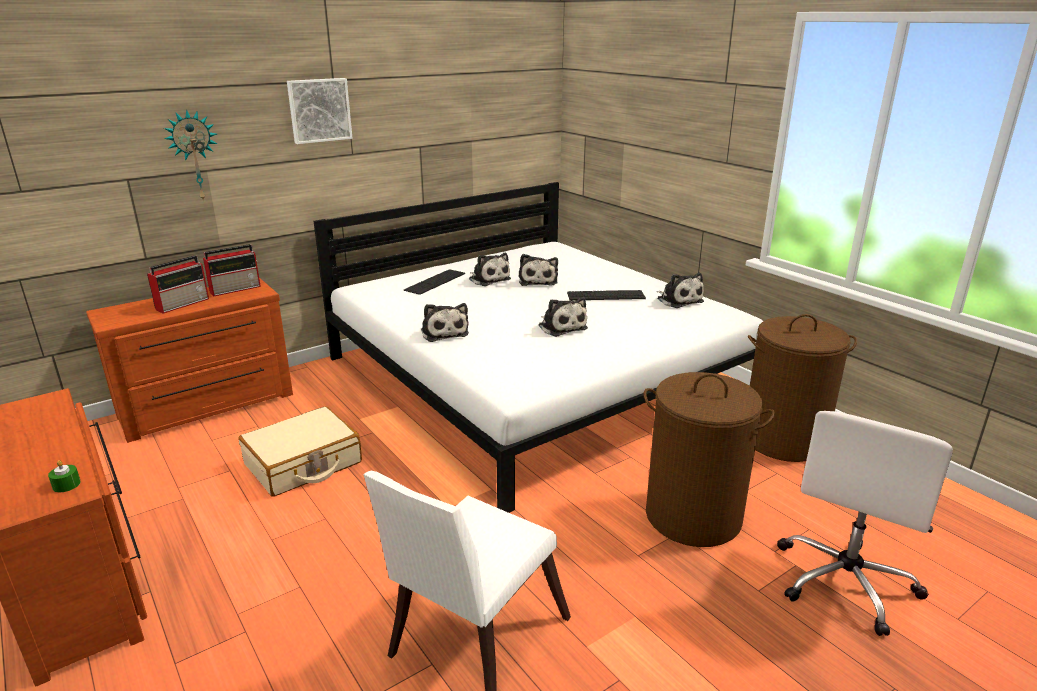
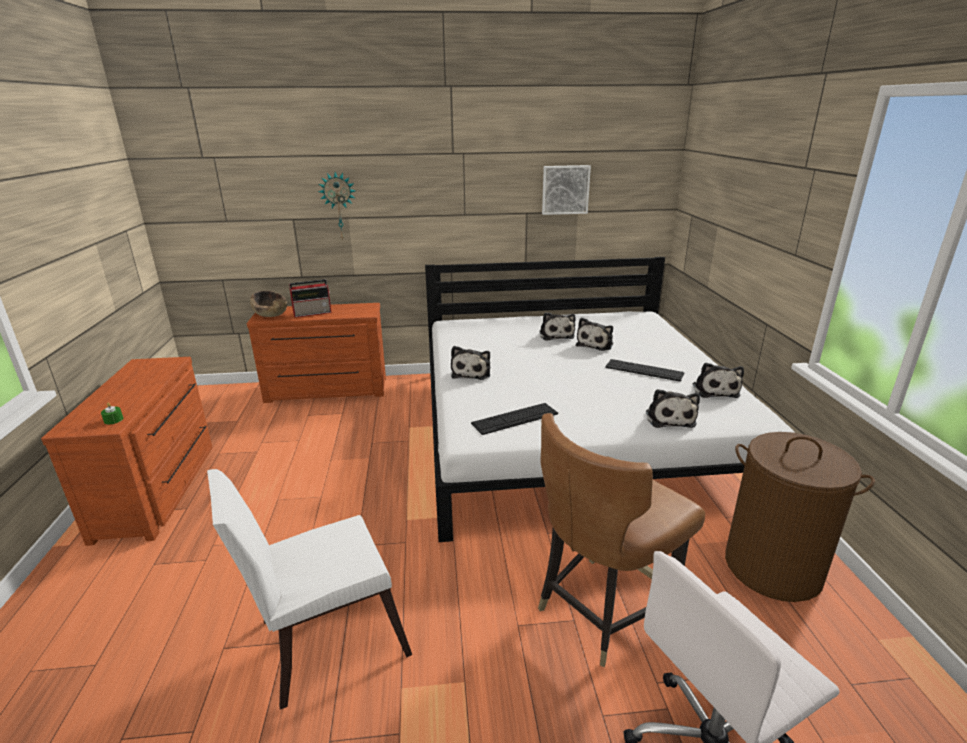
camera: 30 degrees right, 0 degrees up
(119, 315) = (270, 314): none -> brown bowl
(236, 289) = (355, 308): radio -> none
(303, 464) = (344, 450): beige suitcase -> none
(319, 110) = (438, 177): picture -> picture (565, 189)
(435, 282) = (511, 329): keyboard -> keyboard (515, 418)
(561, 327) = (572, 390): plush toy -> plush toy (669, 418)
(692, 516) = (601, 610): brown laundry basket -> brown chair

